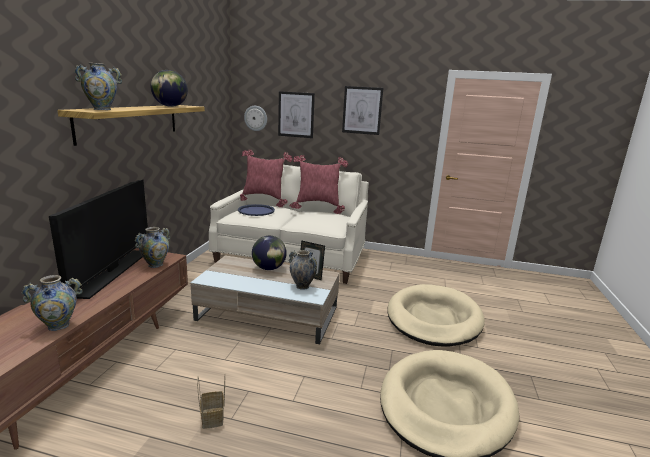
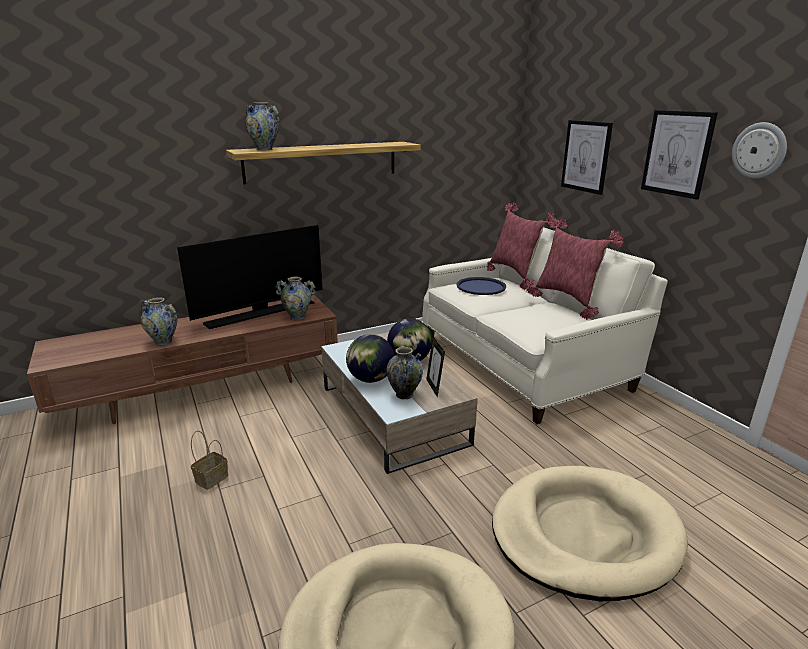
camera: 50 degrees right, 5 degrees up
(170, 106) = (371, 144): globe -> globe (370, 379)
(256, 118) = (541, 159): wall clock -> wall clock (759, 150)

